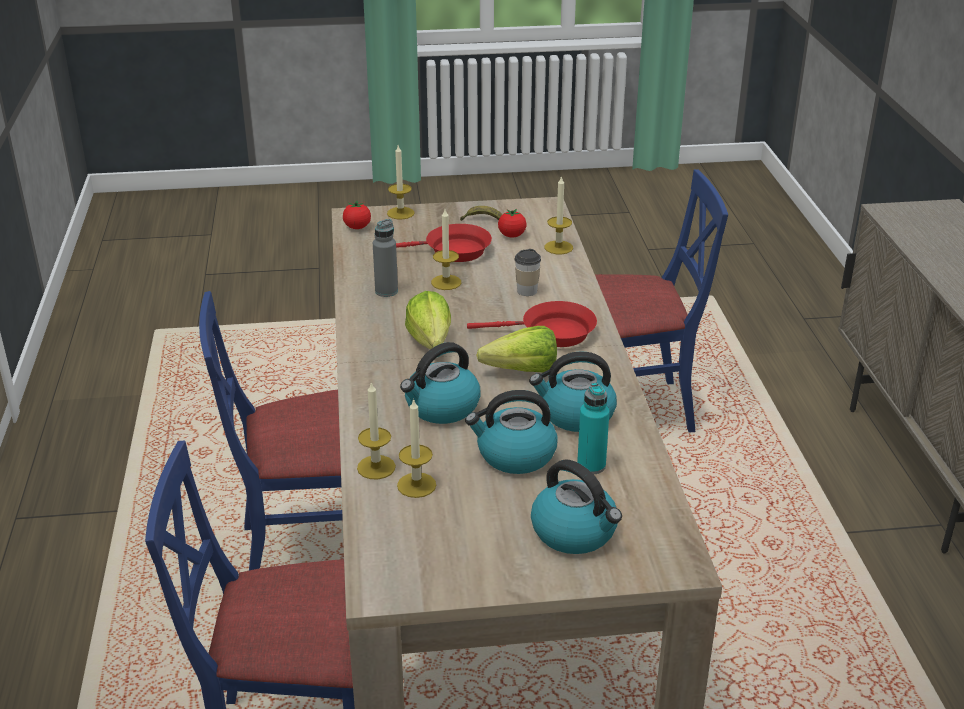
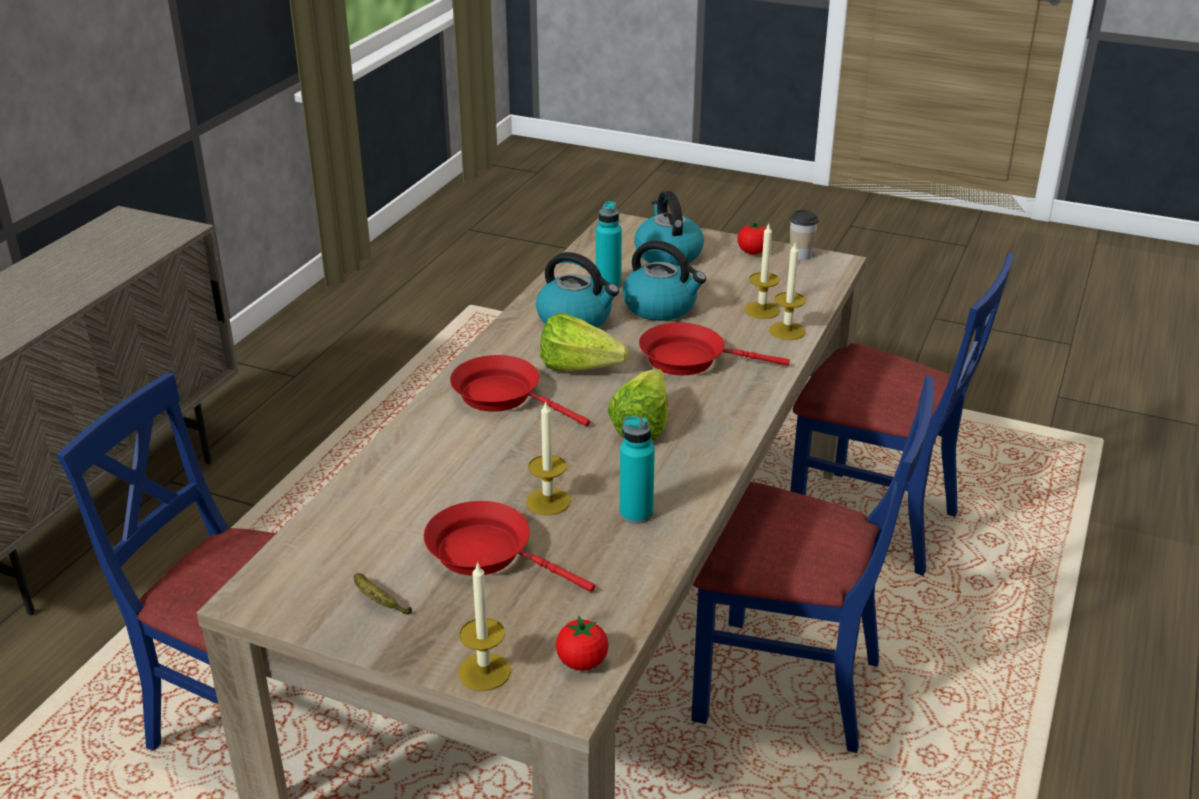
camera: 150 degrees left, 0 degrees up
(386, 291) = (636, 513): grey bottle -> turquoise bottle
(441, 407) = (689, 359): kettle -> red frying pan
(512, 235) = (375, 553): tomato -> tomato (753, 252)
(527, 291) = (466, 455): cup -> cup (801, 255)
(558, 247) = (344, 507): candle -> none

